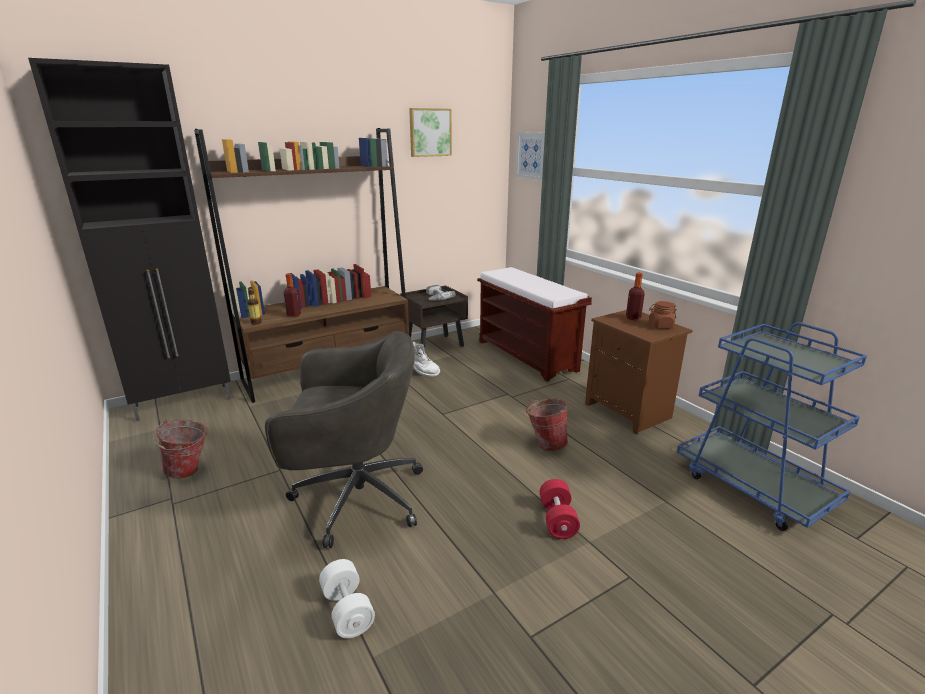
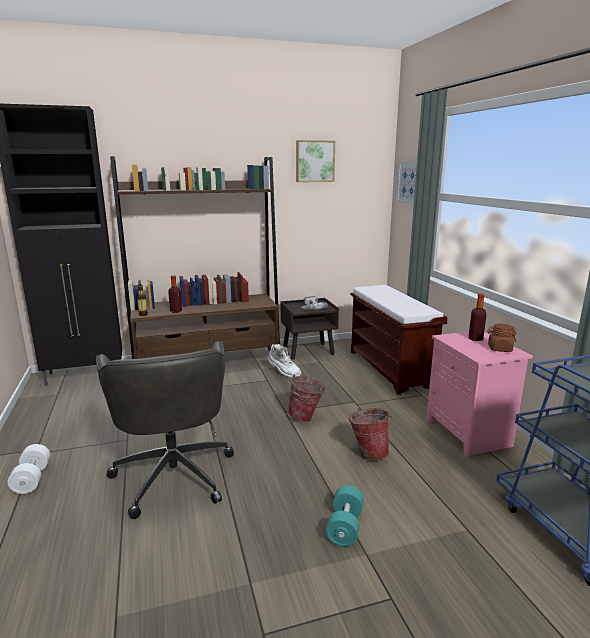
camera: 15 degrees right, 5 degrees down
(190, 471) = (60, 430): bucket -> bucket (306, 418)
(347, 610) = (117, 570): white dumbbell -> white dumbbell (32, 479)
(355, 497) = (174, 473): grey office chair -> grey office chair turned 60 degrees clockwise
(557, 520) = (345, 527): red dumbbell -> turquoise dumbbell
(629, 411) = (470, 434): brown nightstand -> pink nightstand

